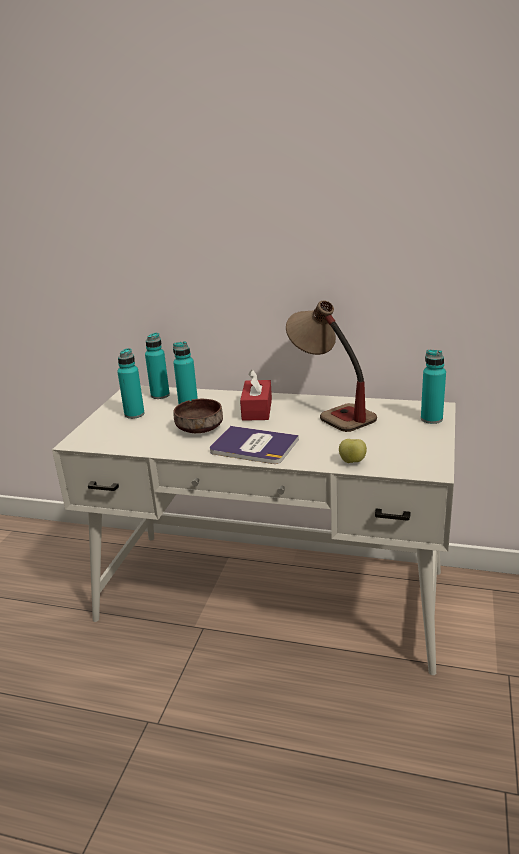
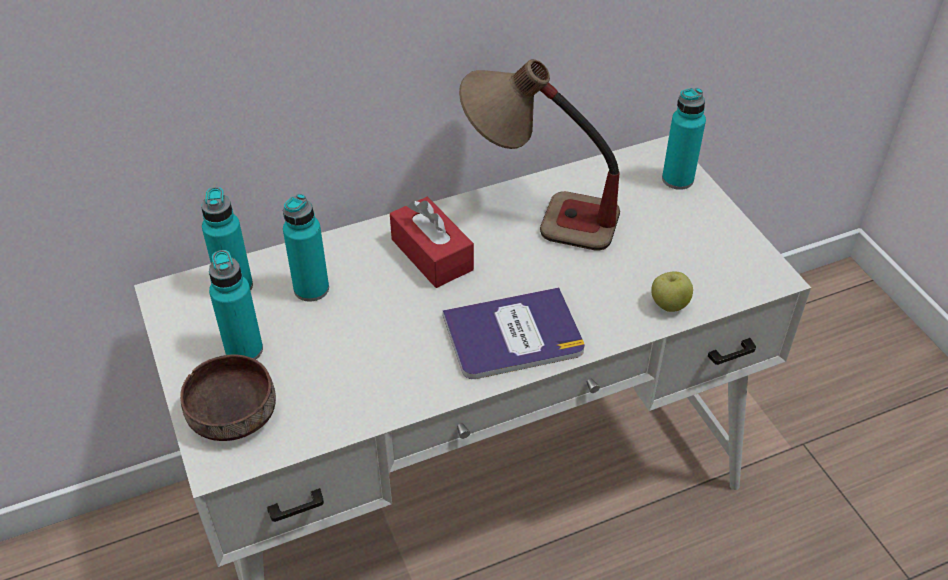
camera: 40 degrees left, 20 degrees up
(199, 429) = (392, 335): brown bowl -> brown bowl (234, 416)

